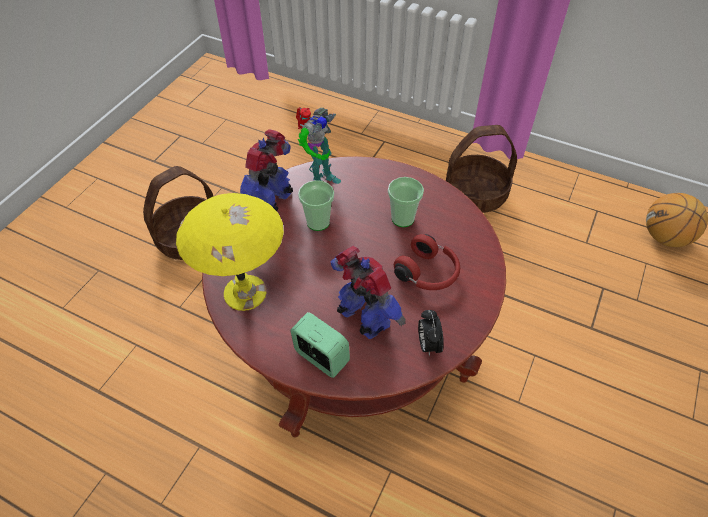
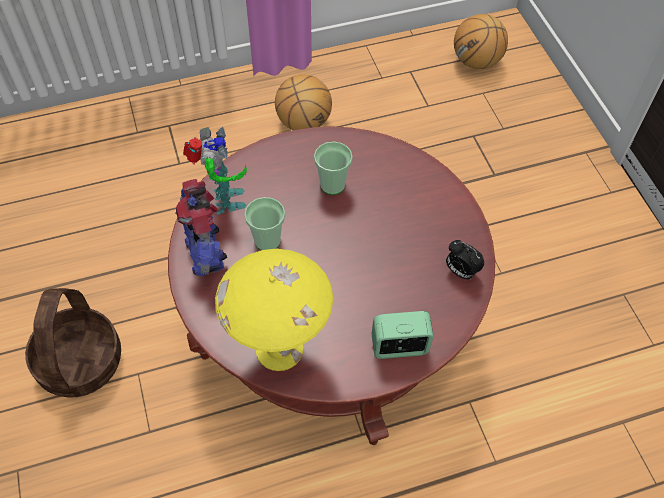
camera: 45 degrees left, 5 degrees up
(363, 319) = (395, 291): toy robot -> none
(428, 273) = (401, 216): red headphones -> none
(475, 194) = (303, 123): basket -> basketball

